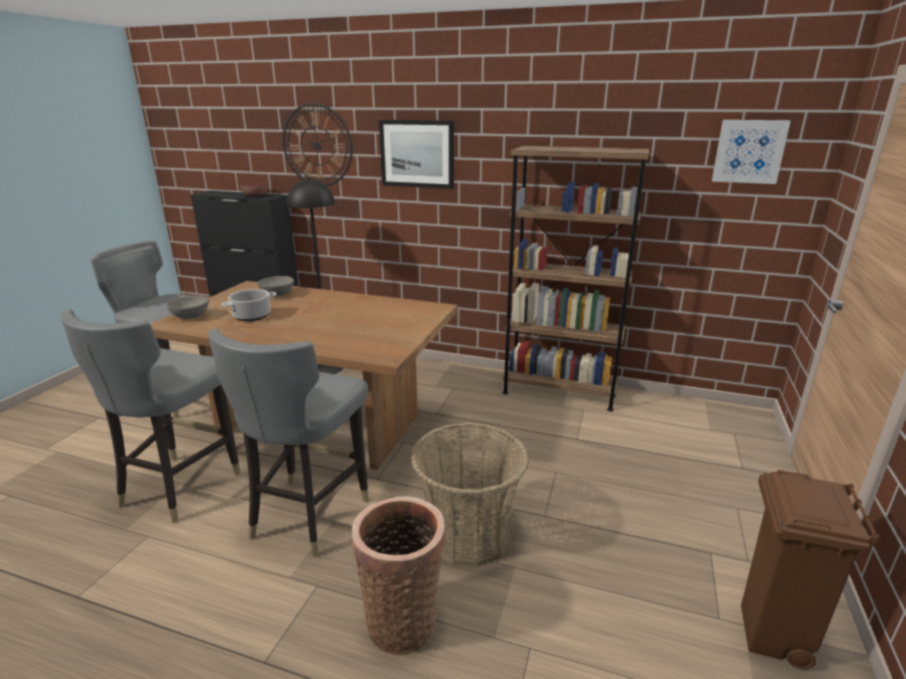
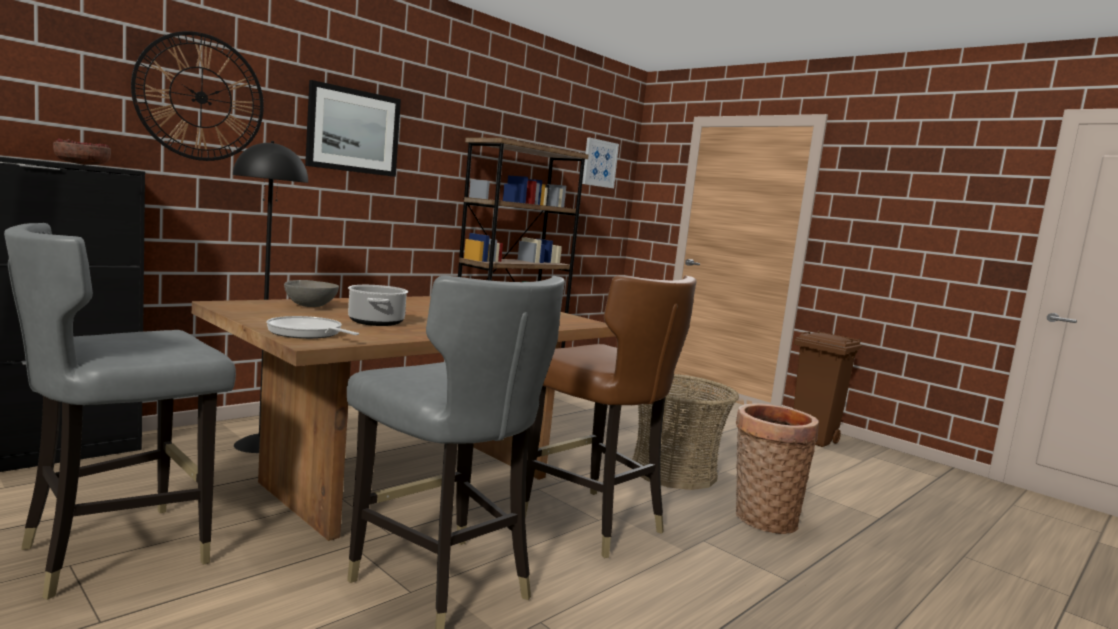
camera: 65 degrees left, 15 degrees down
(190, 317) = (307, 333): grey bowl -> frying pan
(308, 515) = (591, 522): grey chair -> brown chair

